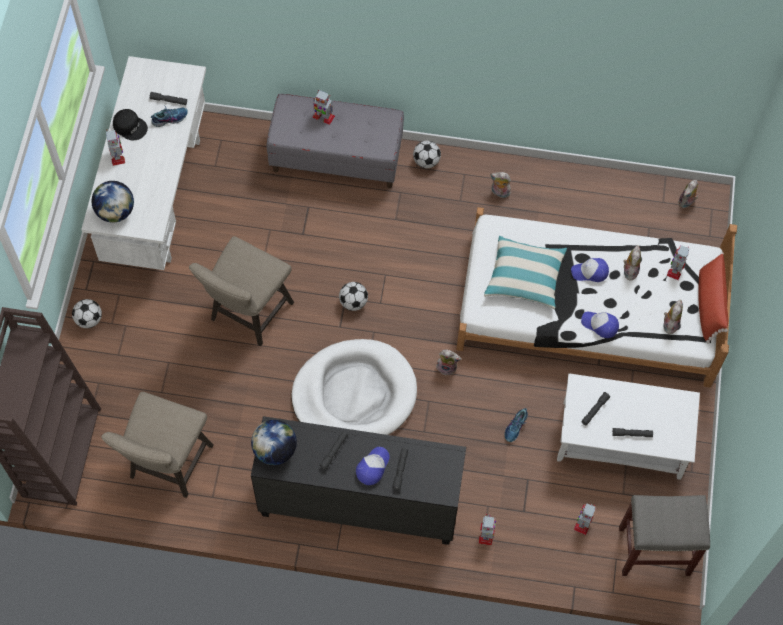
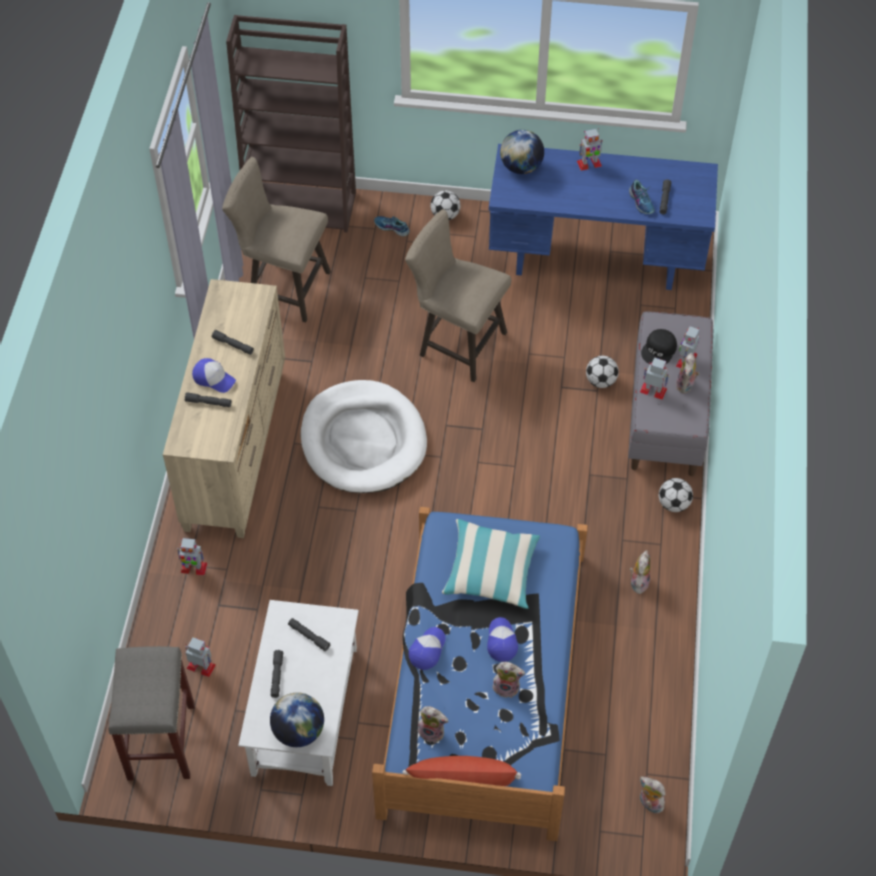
camera: 90 degrees right, 10 degrees down
(130, 126) = (627, 171): black cap -> black cap (659, 350)
(156, 195) = (597, 258): white desk -> blue desk
(275, 450) = (237, 296): globe -> globe (298, 731)
(353, 302) = (477, 437): football -> football (600, 381)
(359, 503) = (236, 448): black dresser -> beige dresser
(447, 367) = (398, 528): plush toy -> plush toy (686, 386)
(516, 427) = (323, 598): shoe -> shoe (391, 228)
(590, 306) = (484, 680): white bed -> blue bed
(675, 269) = (511, 741): toy robot -> toy robot (653, 390)

